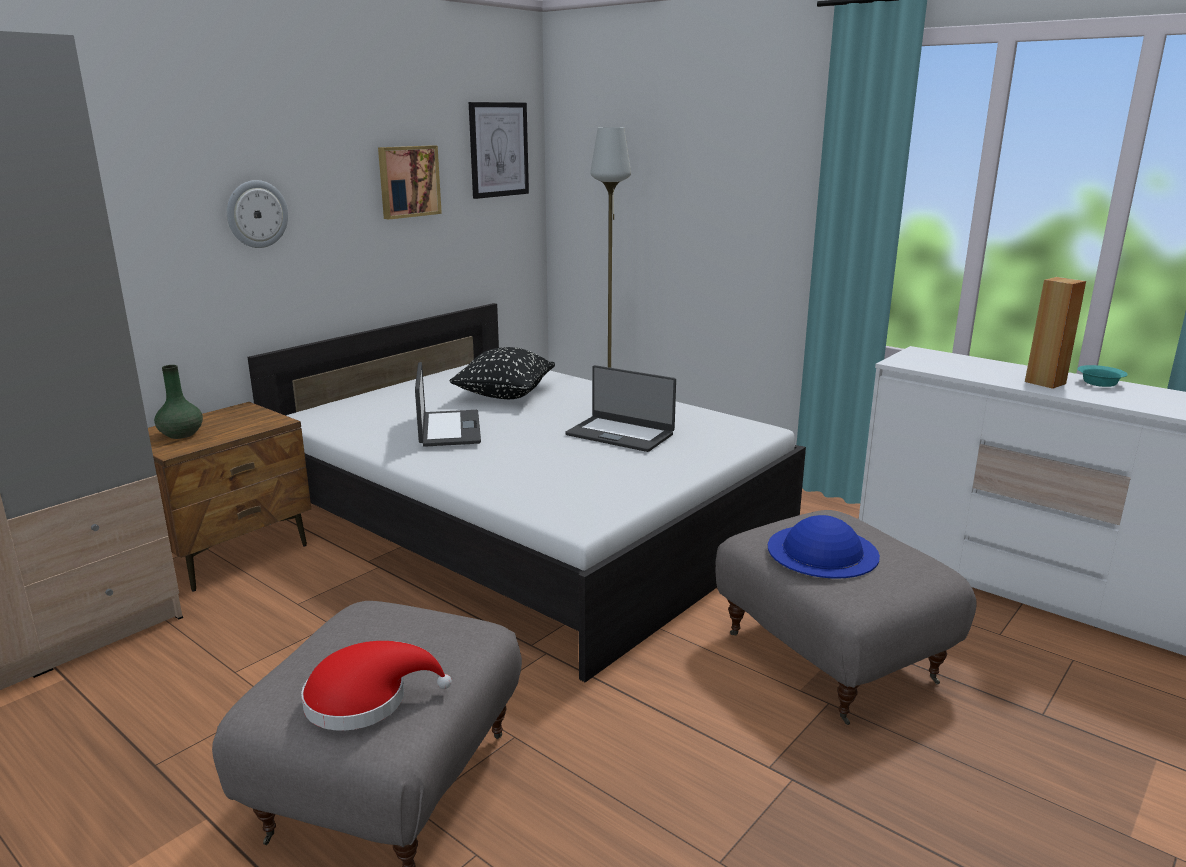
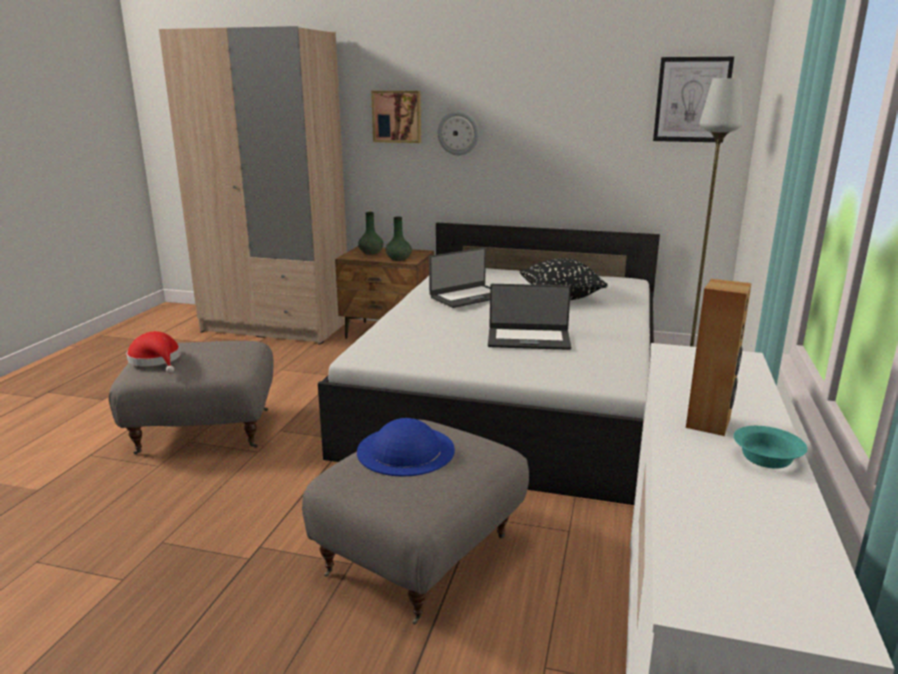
camera: 65 degrees right, 0 degrees up
(253, 425) = (398, 259): none -> green vase
(408, 181) = (585, 121): picture -> picture (397, 116)
(620, 434) = (528, 339): laptop -> laptop turned 90 degrees counterclockwise

